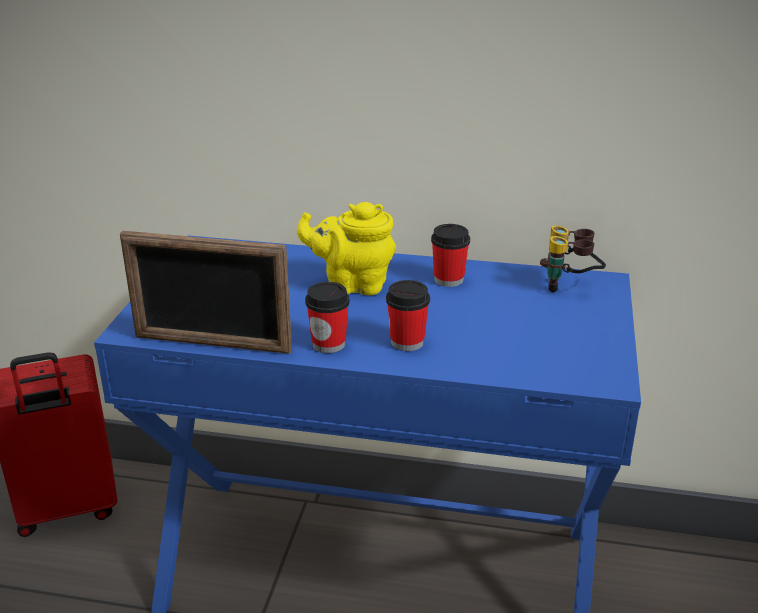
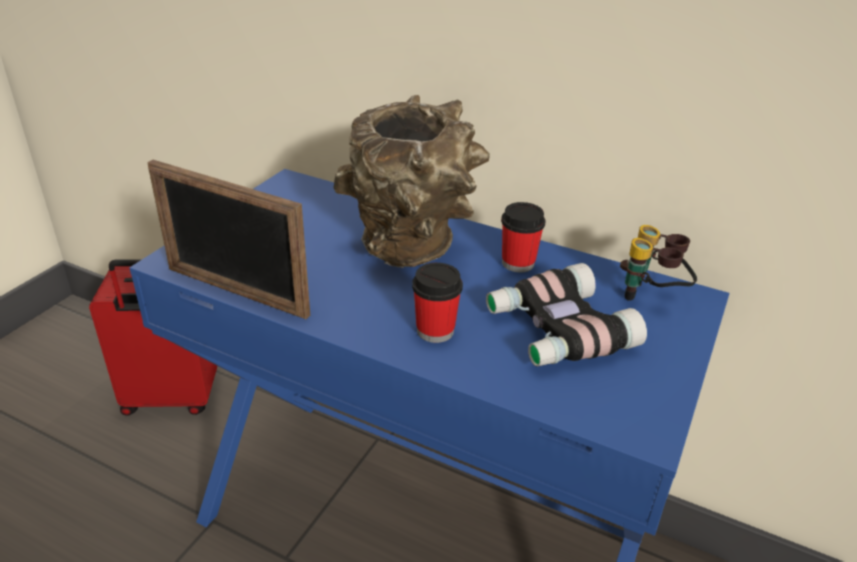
camera: 15 degrees right, 5 degrees up
(328, 344) = (351, 316): cup -> none
(352, 284) = (413, 250): yellow teapot -> brown vase
(506, 324) = (557, 330): none -> binoculars

